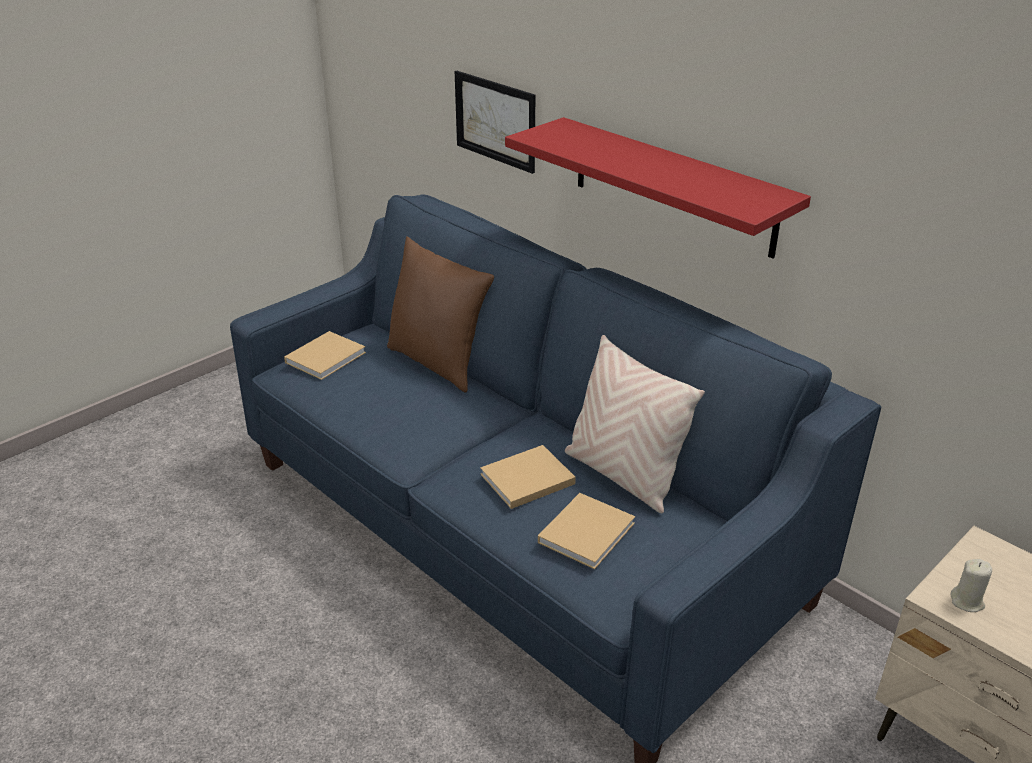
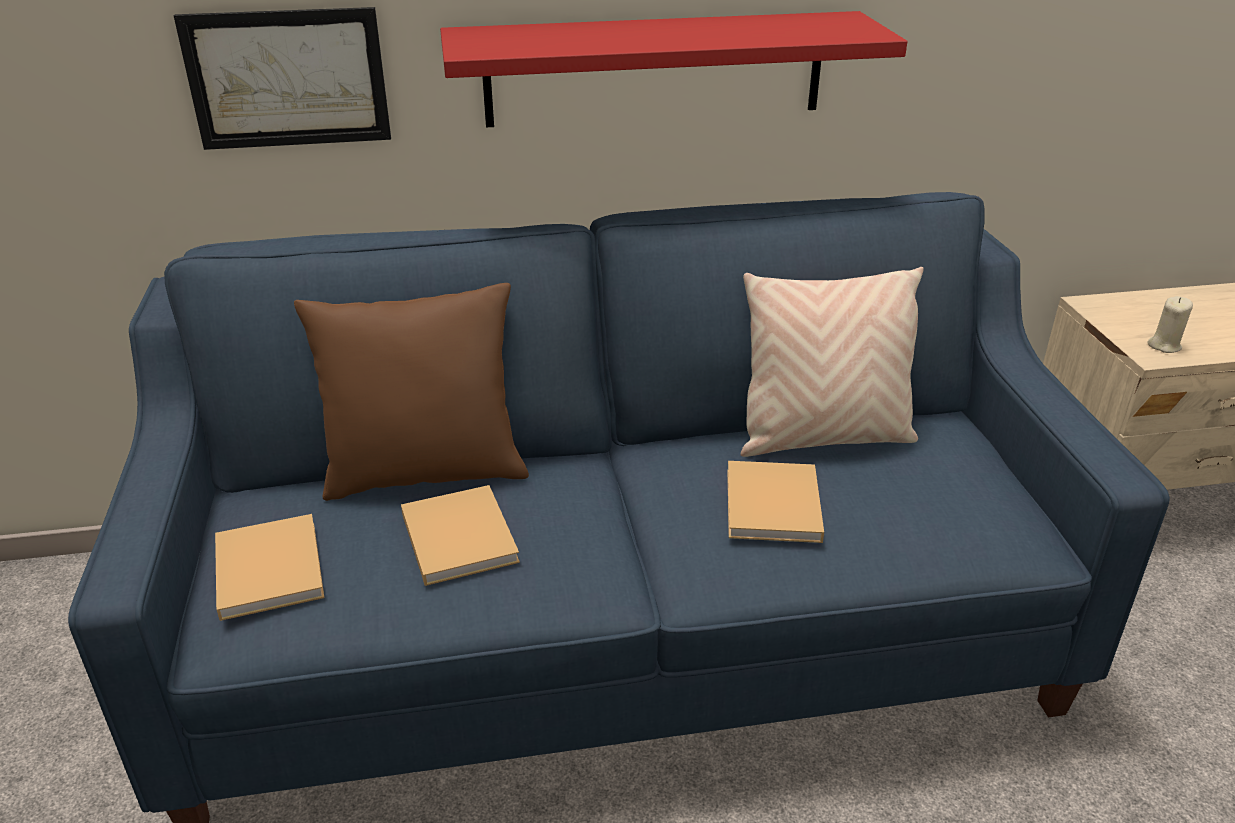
camera: 55 degrees left, 0 degrees up
(588, 531) = (910, 503): beige book -> beige book (458, 535)

